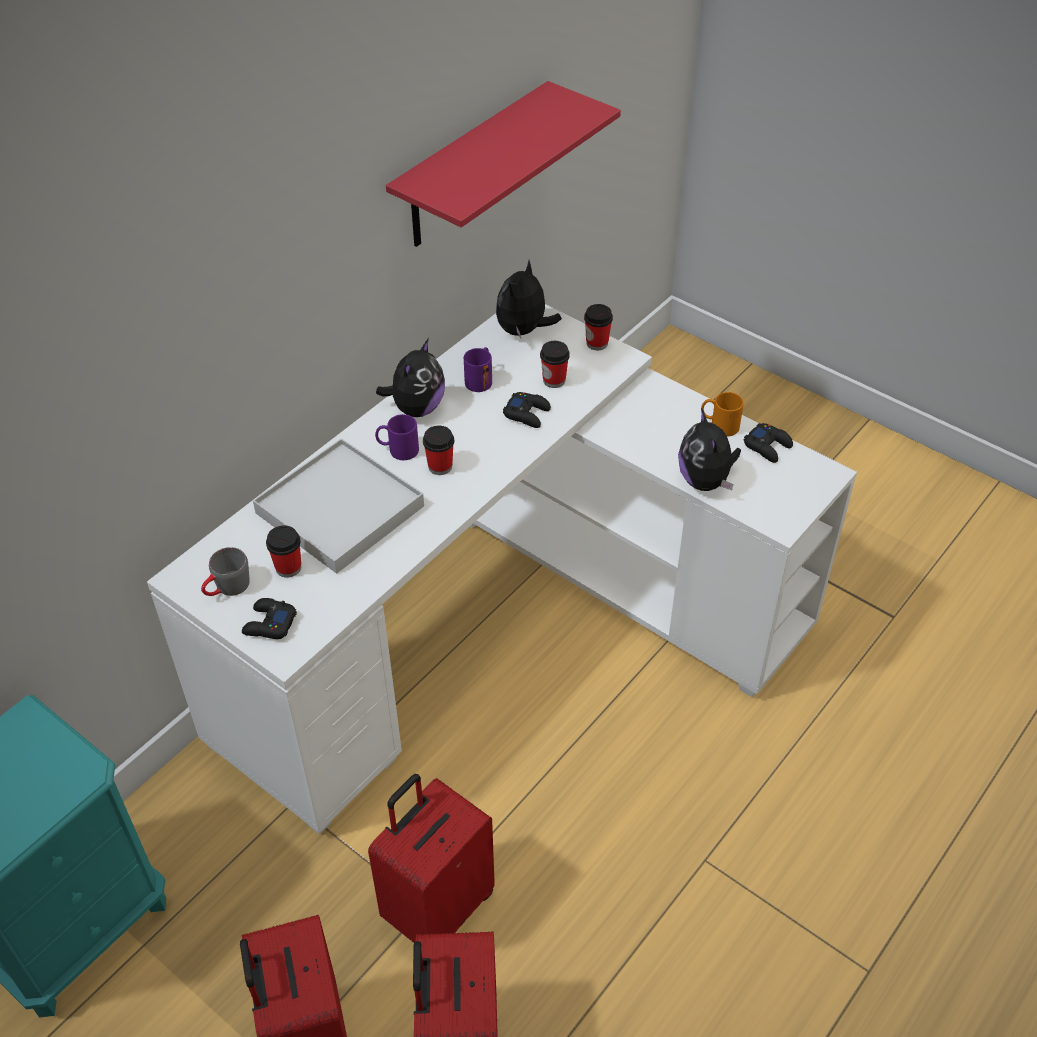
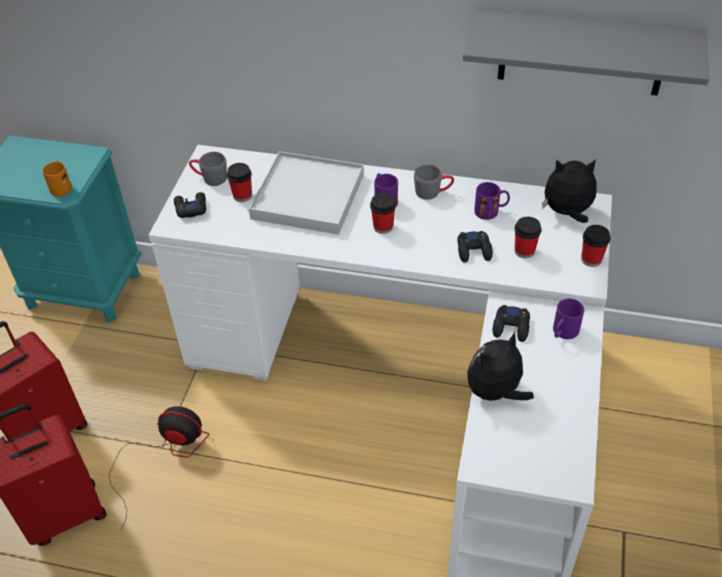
camera: 65 degrees right, 0 degrees up
(416, 408) = (433, 191): plush toy -> grey mug
(437, 907) = (164, 455): red suitcase -> fan
(471, 168) = (582, 53): red shelf -> grey shelf
(662, 406) = (563, 333): none -> purple mug
(719, 425) = (571, 379): orange mug -> orange mug (61, 186)
(768, 446) = (572, 423): black game controller -> black game controller (511, 327)

